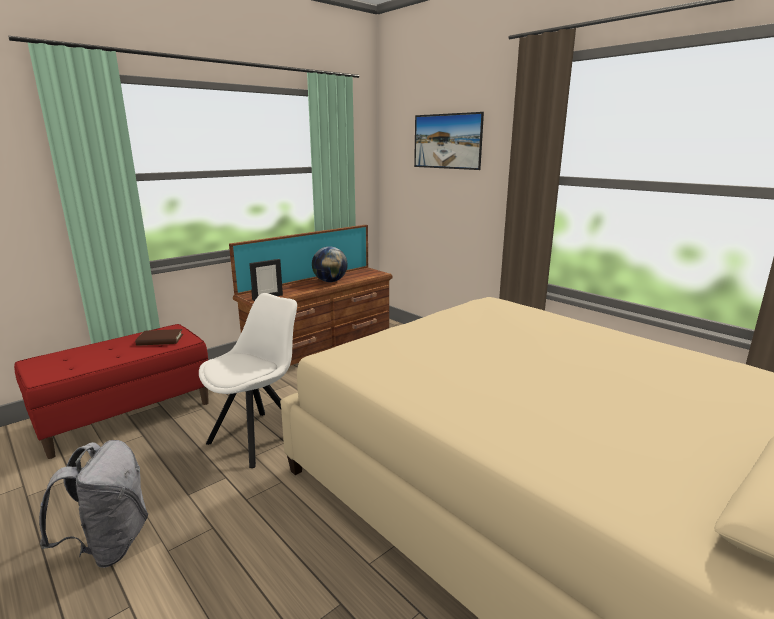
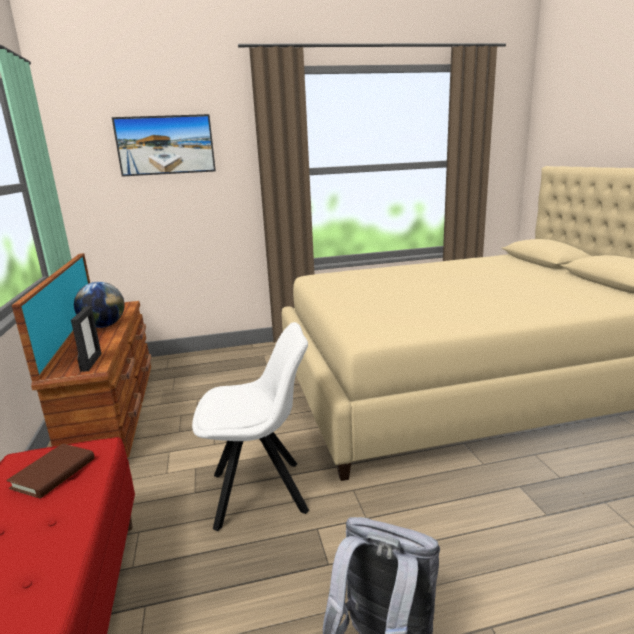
camera: 60 degrees left, 0 degrees up
(258, 437) = (260, 493): white chair -> white chair turned 105 degrees clockwise

